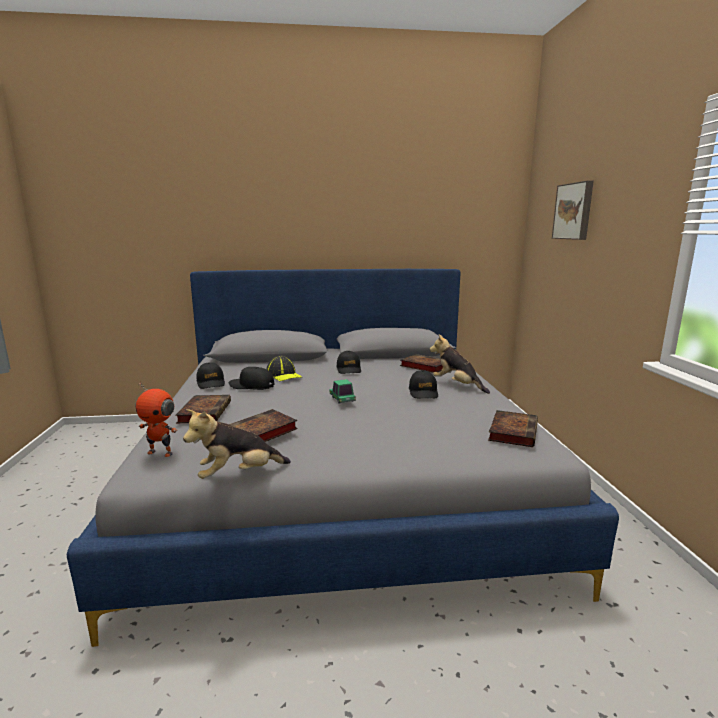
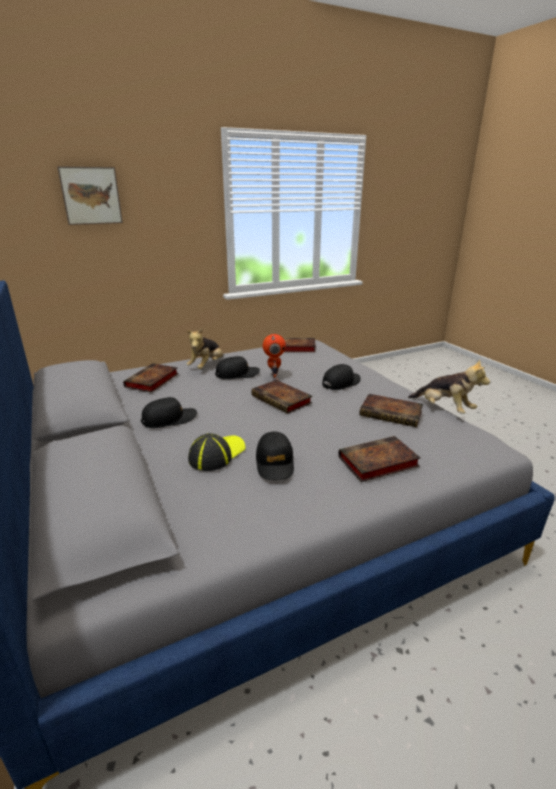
camera: 110 degrees left, 10 degrees up
(161, 452) = (468, 447): toy robot -> toy robot (274, 377)
(211, 383) = (278, 508): black cap -> black cap (341, 383)
(342, 399) = (283, 400): toy car -> book

